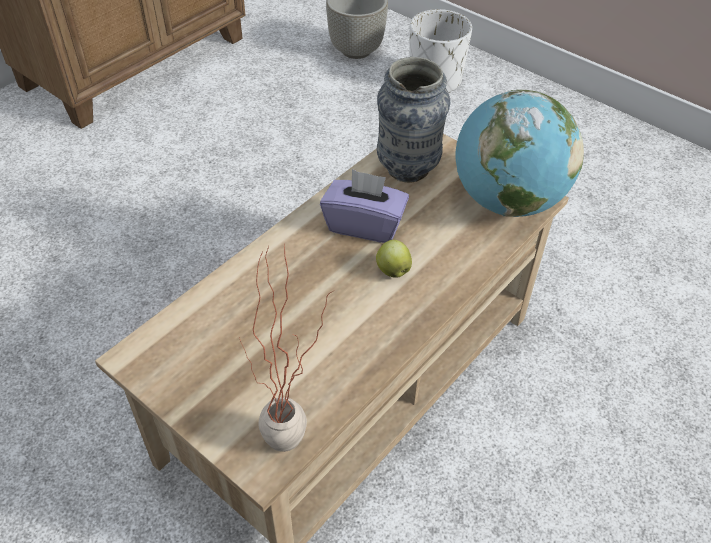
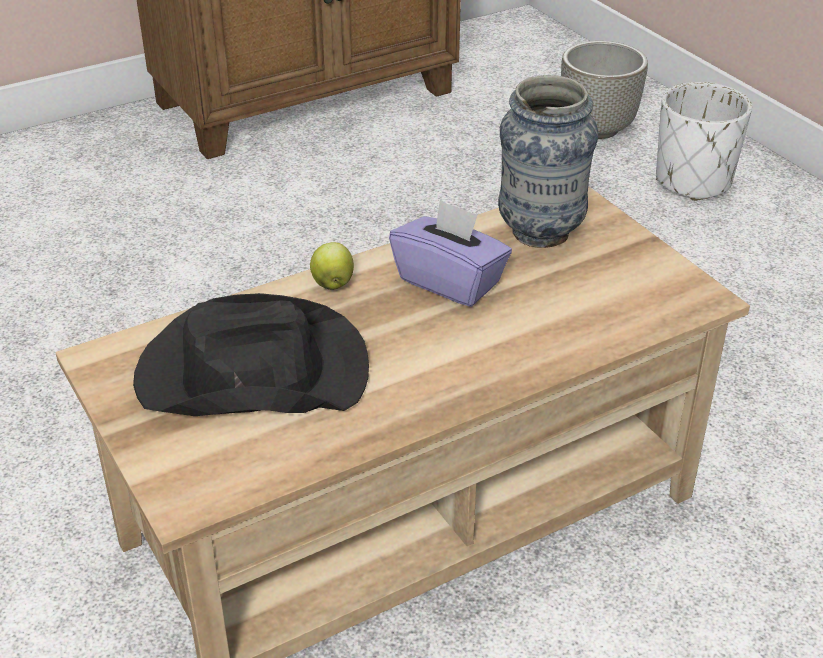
camera: 20 degrees right, 10 degrees down
(257, 340) = (250, 373): none -> black hat
(296, 449) = (234, 496): potted plant -> none
(392, 270) = (459, 336): apple -> apple (332, 283)
(507, 201) = (657, 292): globe -> none

